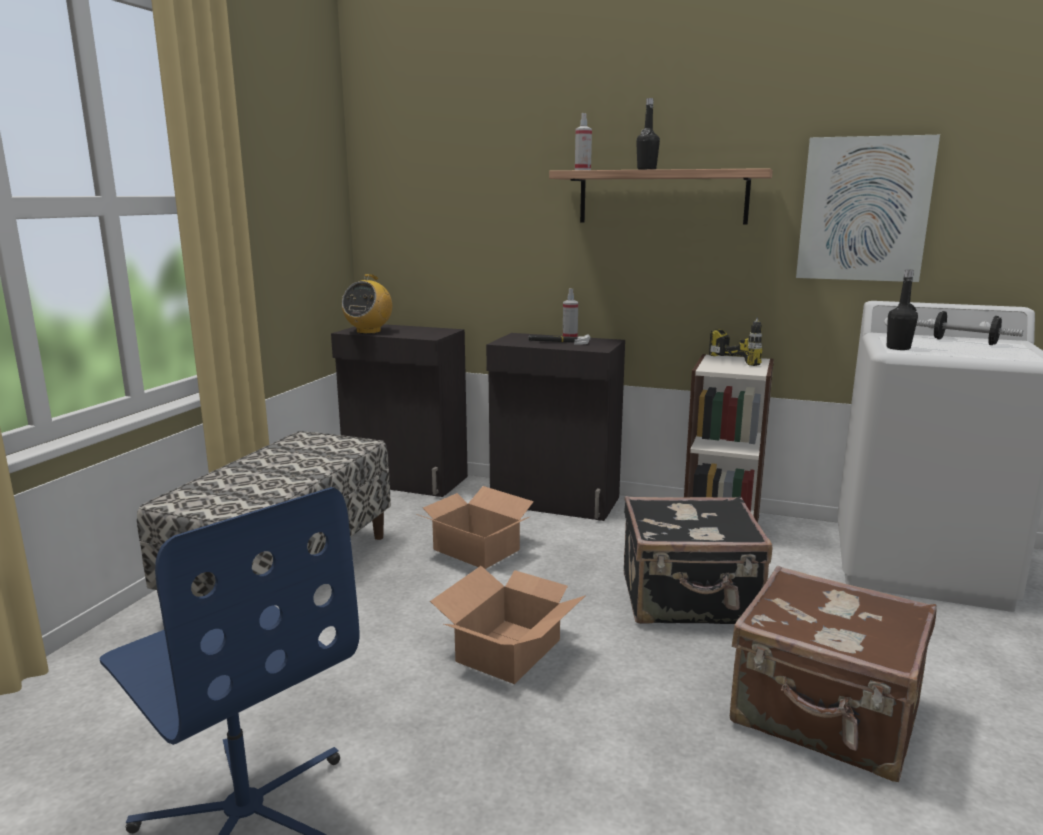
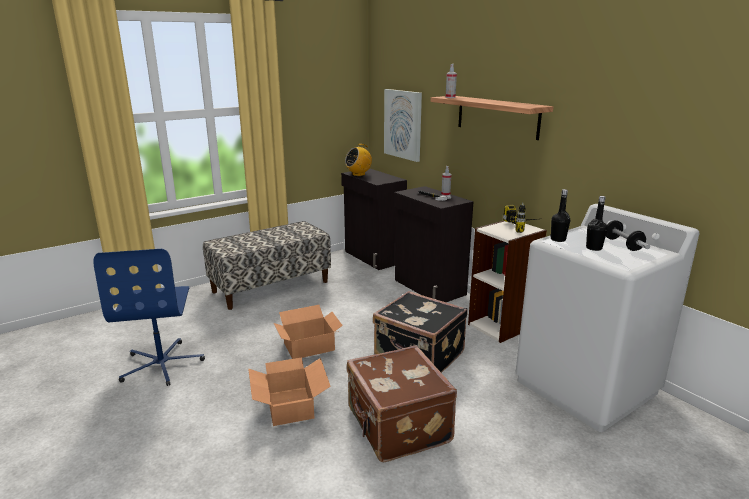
camera: 35 degrees right, 5 degrees up
(476, 550) = (357, 300): cardboard box -> cardboard box (289, 406)
(646, 169) = (478, 100): black bottle -> black bottle (594, 248)
(863, 209) = (603, 139): picture -> picture (403, 124)

